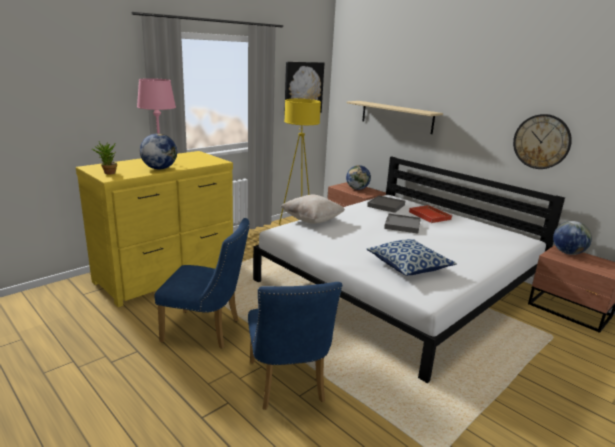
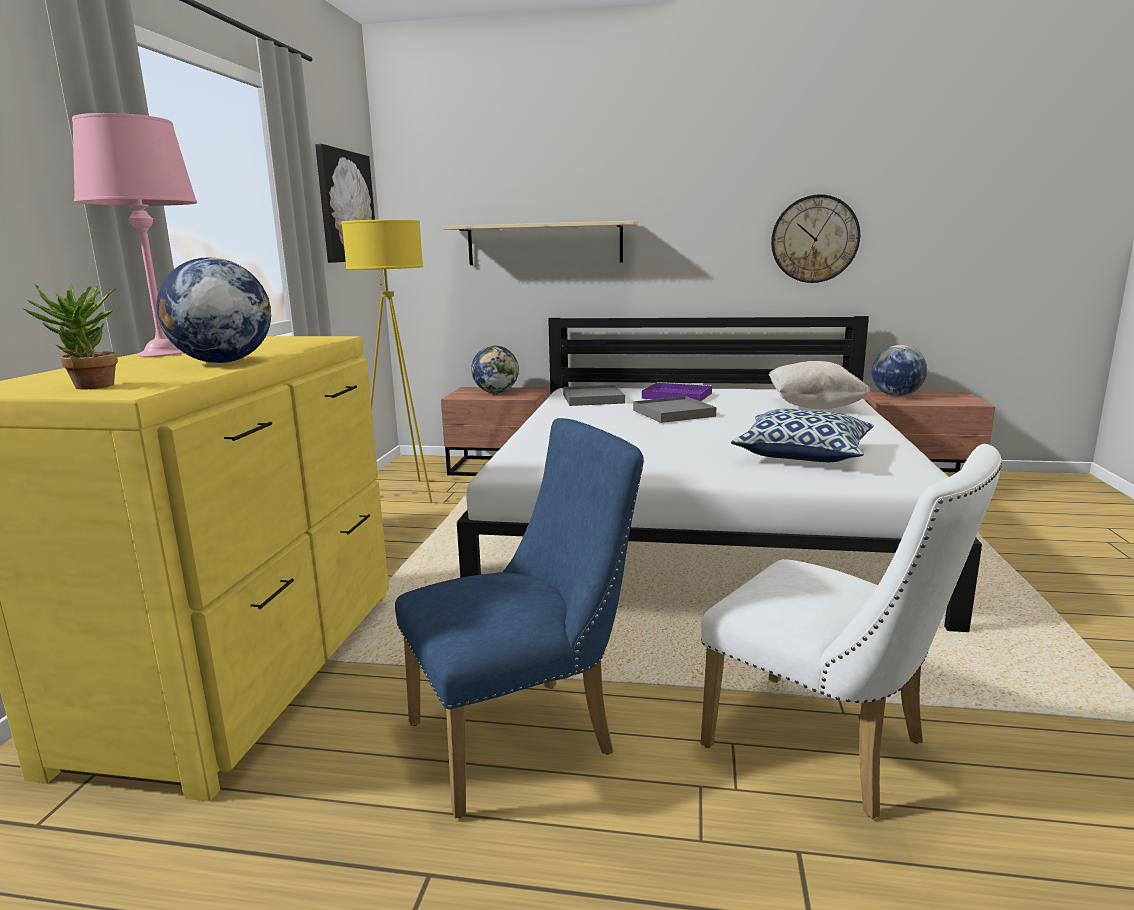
camera: 35 degrees left, 5 degrees down
(287, 386) = (829, 750): blue chair -> white chair
(312, 220) = (528, 441): beige pillow -> beige pillow (814, 407)
(429, 215) = (675, 396): red tray -> purple tray

